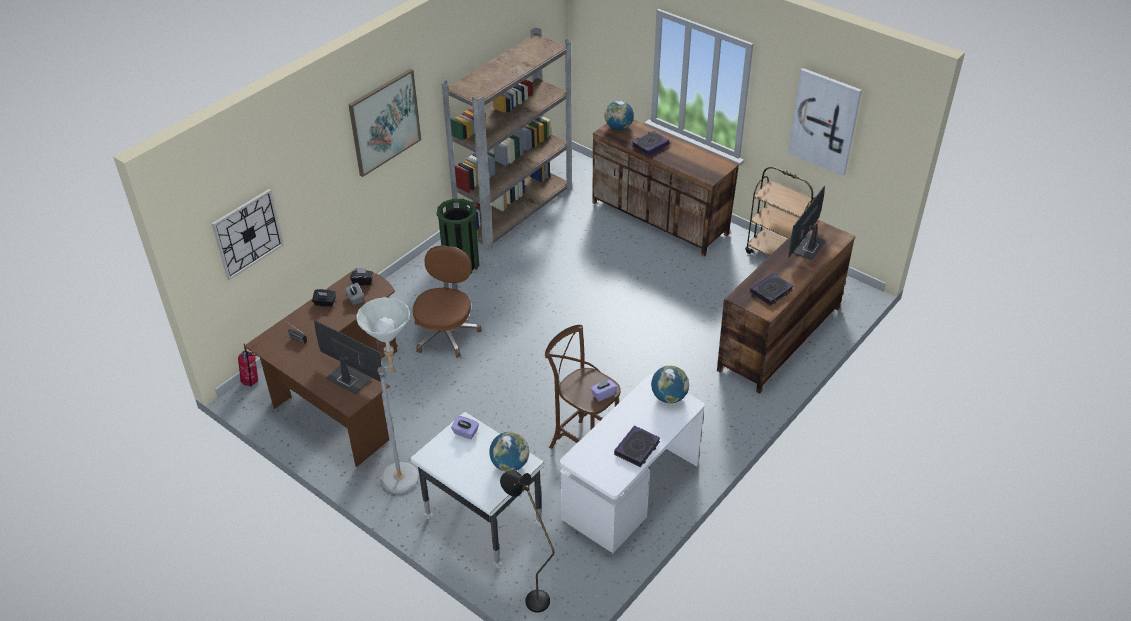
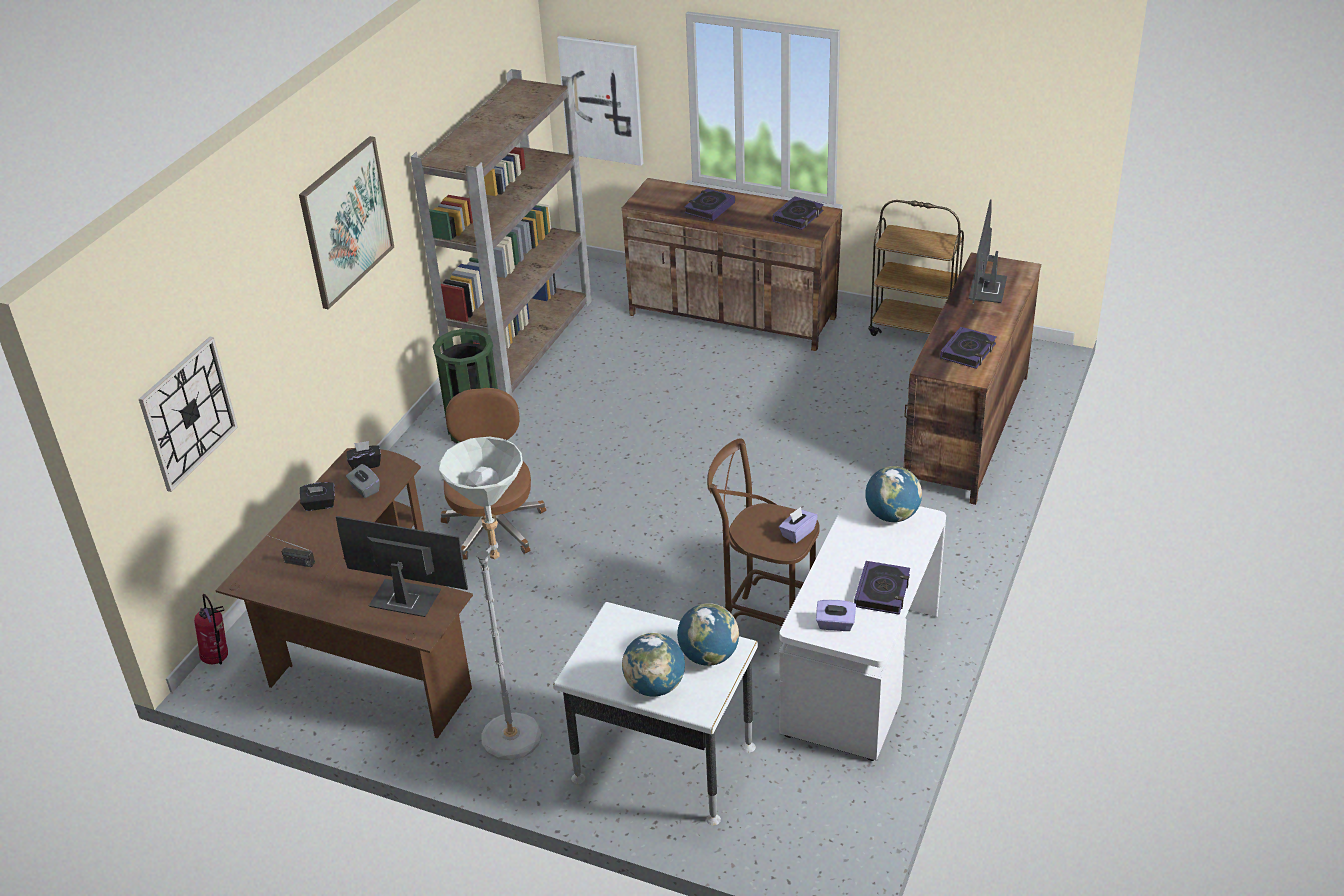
camera: 15 degrees left, 5 degrees down
(465, 433) = (621, 629): purple tissue box -> purple tissue box (835, 624)
(530, 596) = (783, 850): black floor lamp -> none
(618, 127) = (655, 195): globe -> globe (655, 686)
(706, 164) = (798, 216): none -> book
(824, 121) = (960, 118): picture -> picture (602, 100)

